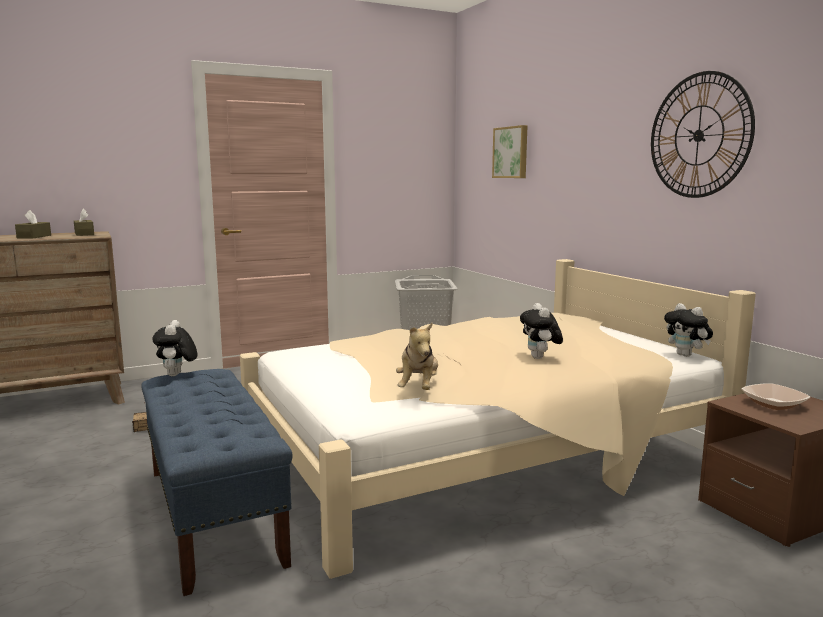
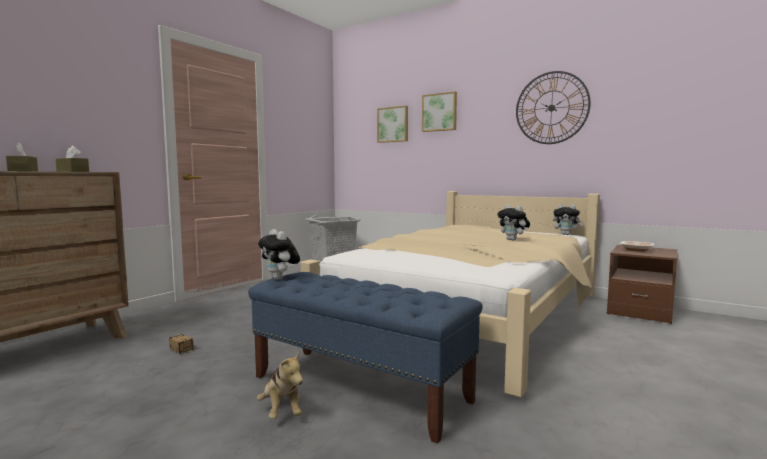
camera: 30 degrees left, 5 degrees down
(418, 388) = (492, 258): plush toy -> plush toy (282, 411)
(561, 136) = (439, 112): none -> picture

